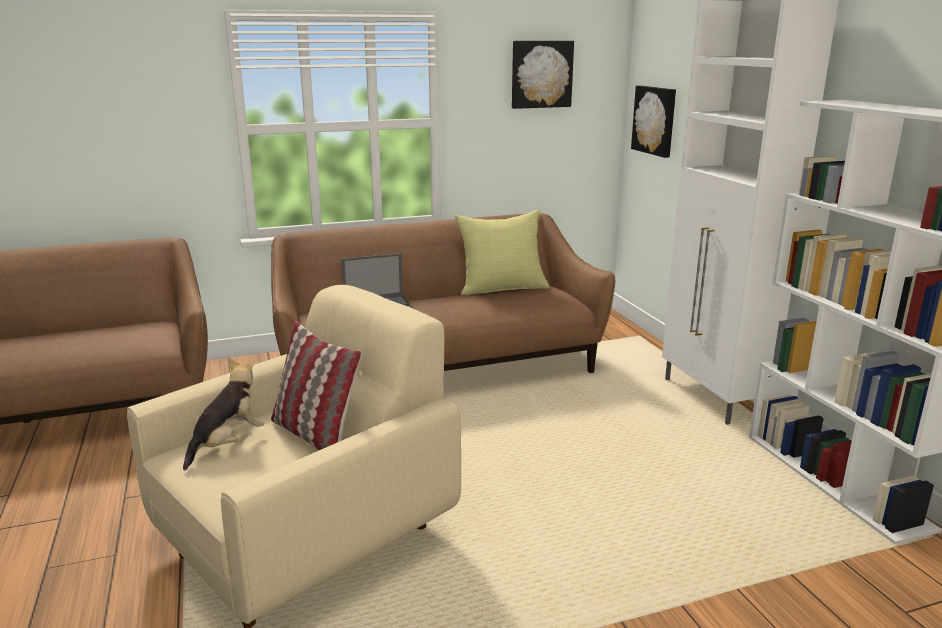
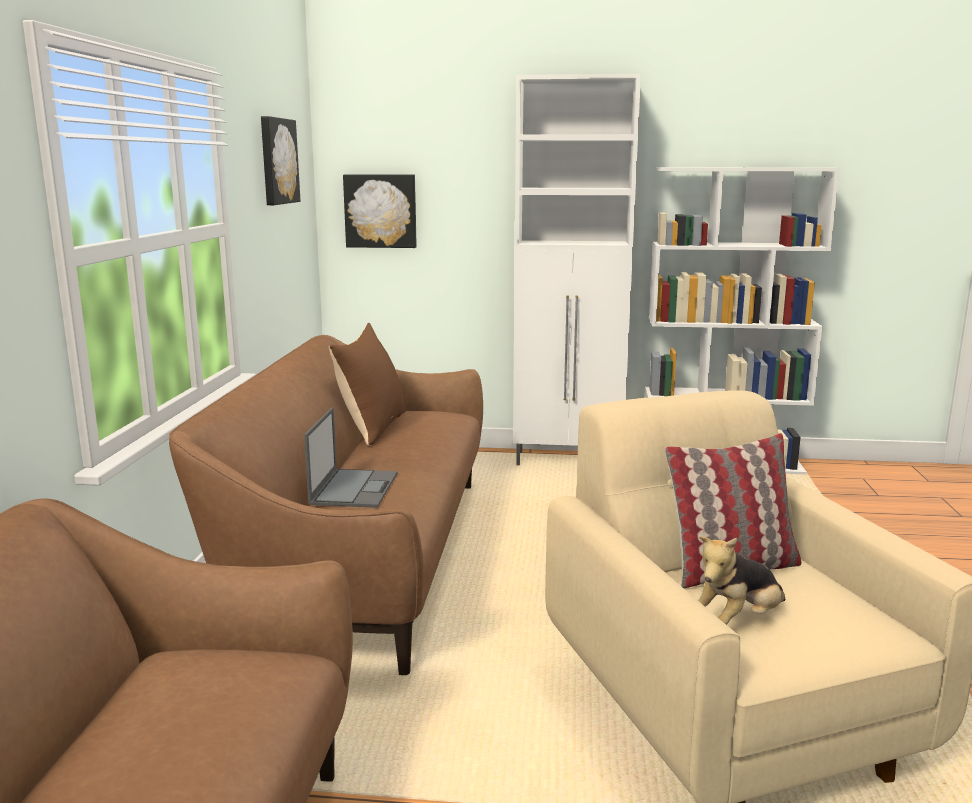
camera: 65 degrees left, 5 degrees down
(227, 443) = (737, 622): plush toy -> plush toy turned 90 degrees counterclockwise
(502, 288) = (372, 427): yellow pillow -> brown pillow

